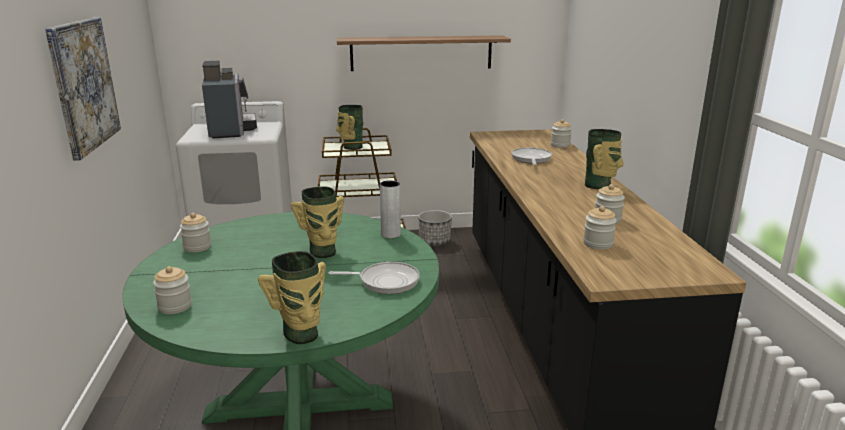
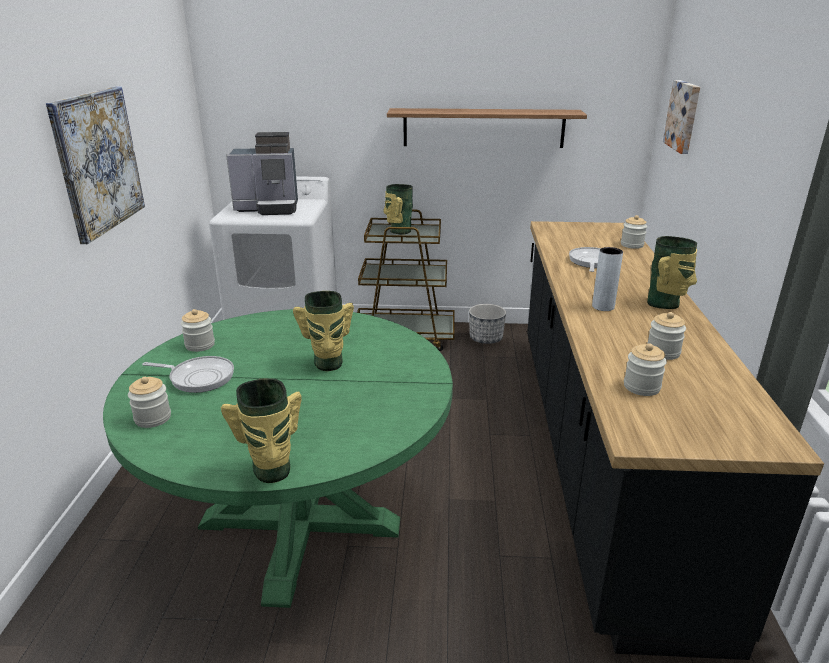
camera: 10 degrees right, 5 degrees up
(231, 130) = (269, 208): coffee machine -> coffee machine turned 90 degrees clockwise
(385, 281) = (384, 408): frying pan -> frying pan (198, 377)
(390, 234) = (409, 346): grey vase -> grey vase (603, 306)
(592, 36) = (684, 116): none -> picture

